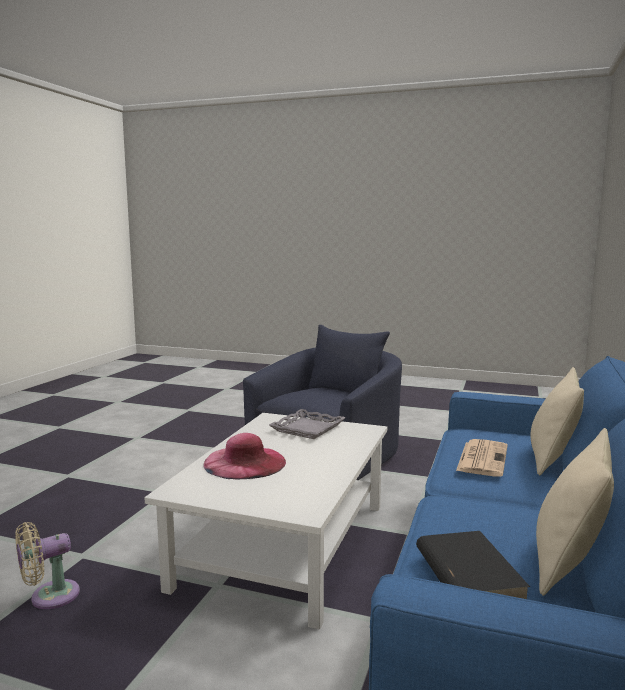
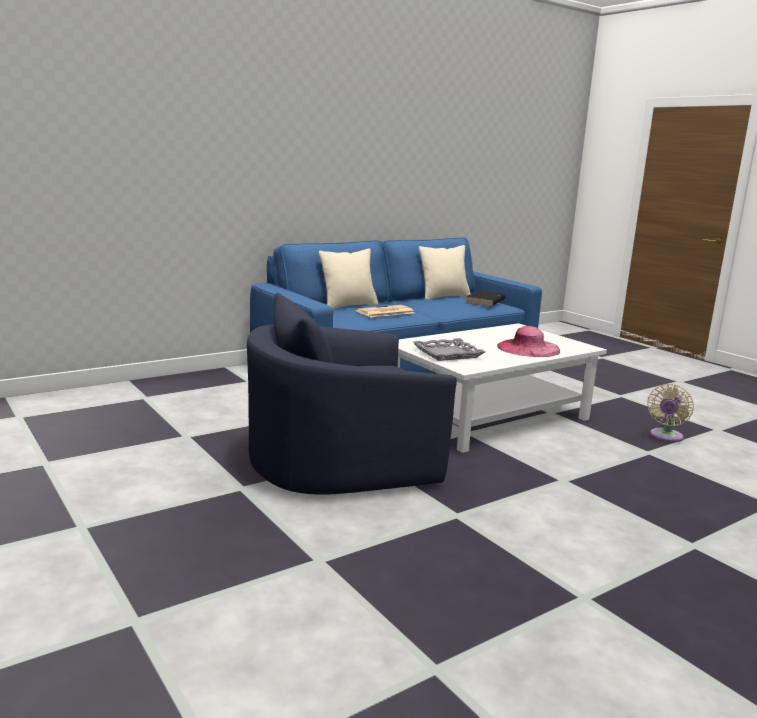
camera: 145 degrees left, 5 degrees up
(49, 597) = (665, 437): beige fan -> beige fan turned 120 degrees clockwise

